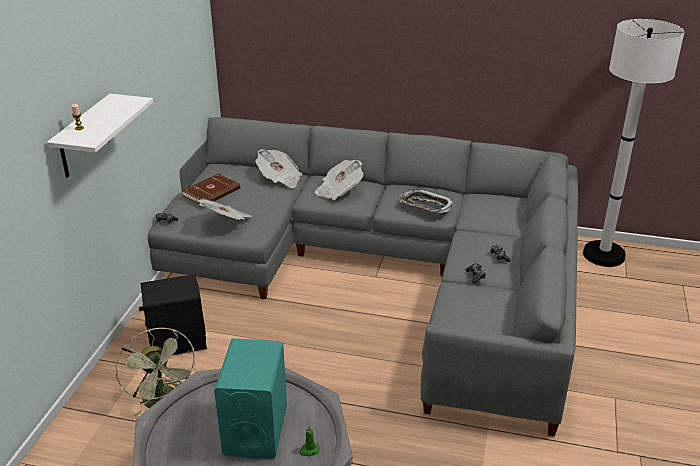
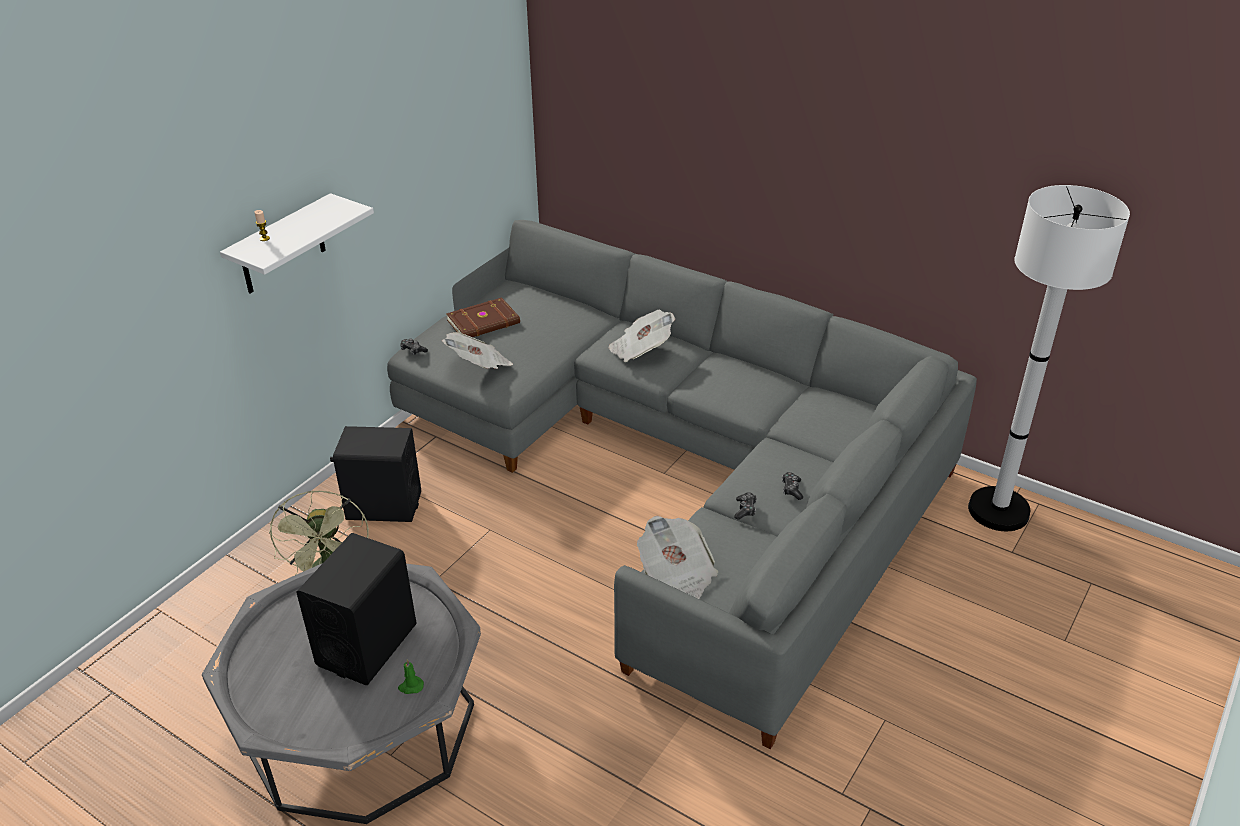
camera: 20 degrees right, 5 degrees up
(255, 430) = (367, 645): turquoise speaker -> black speaker
(279, 179) = (577, 318): newspaper -> newspaper (677, 574)
(425, 205) = (741, 393): tray -> none

